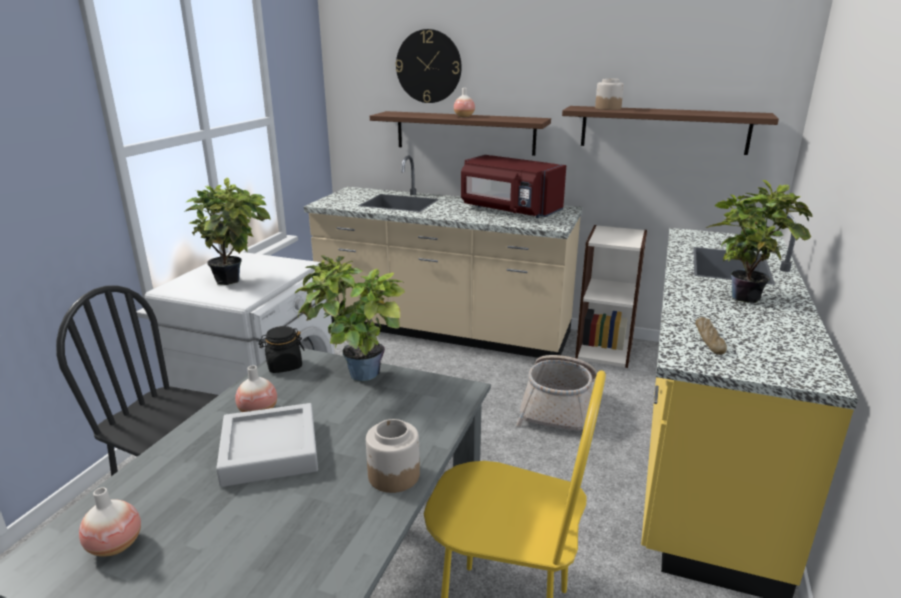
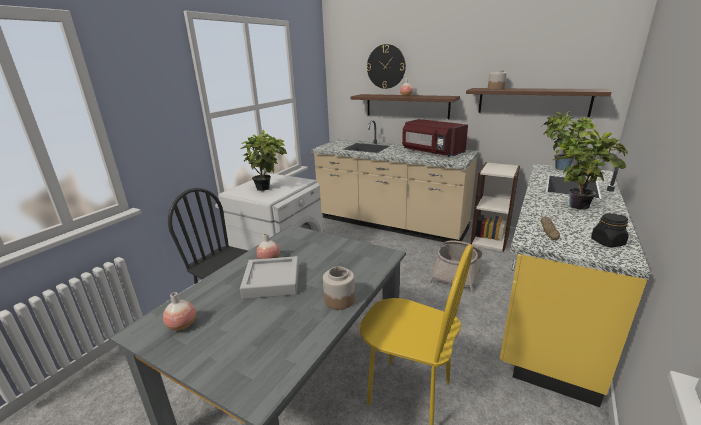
camera: 10 degrees right, 0 degrees up
(284, 366) = (287, 236): black jar -> black jar (607, 242)
(356, 377) = (326, 244): potted plant -> potted plant (559, 169)

